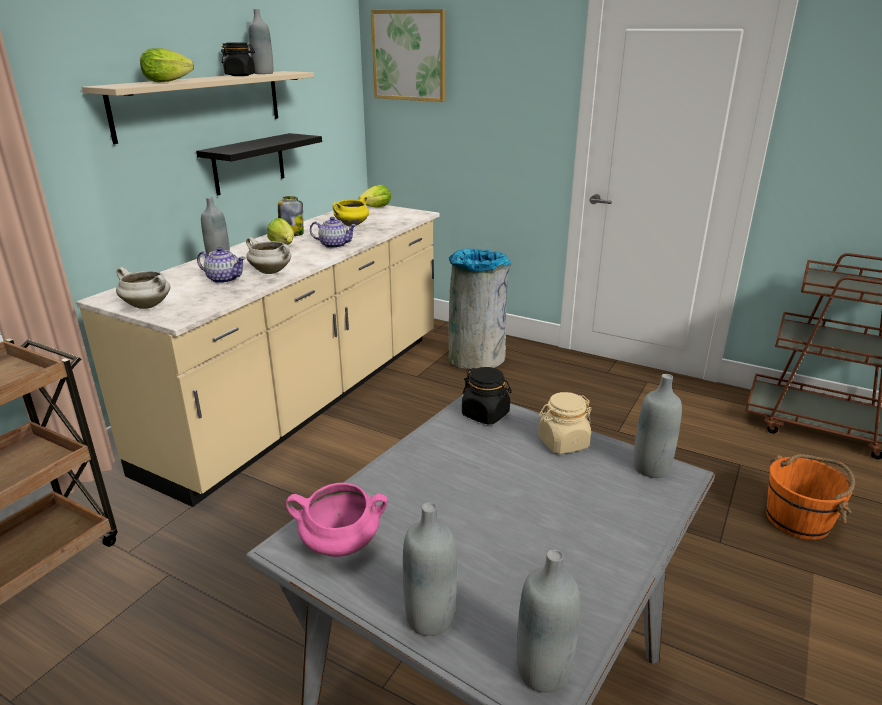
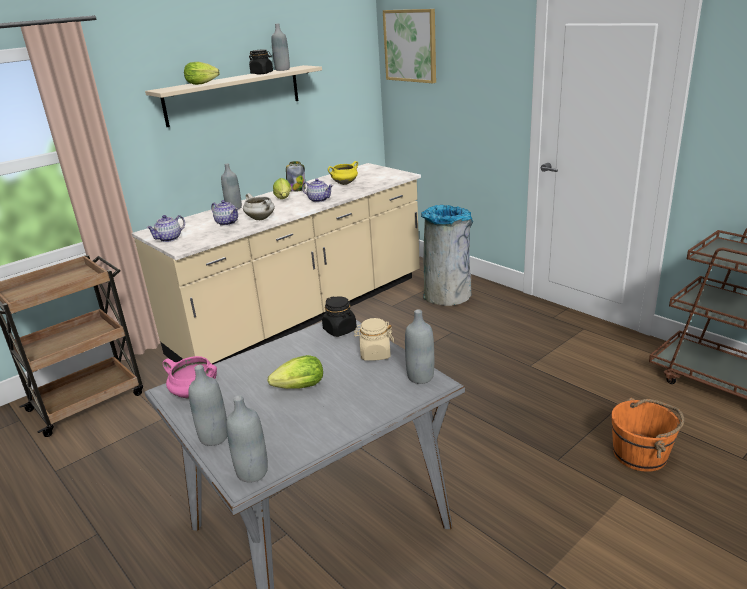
camera: 20 degrees right, 0 degrees up
(148, 306) = (169, 238): white cooking pot -> teapot
(249, 164) = (272, 136): black shelf -> none
(374, 208) = (373, 169): lettuce -> lettuce (297, 388)

